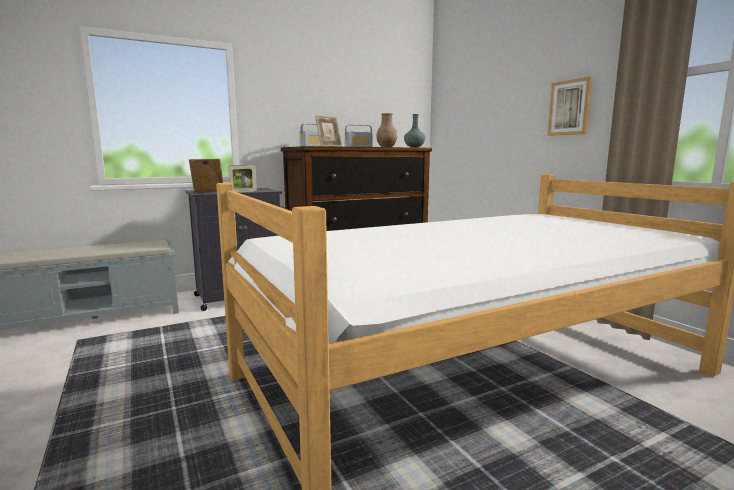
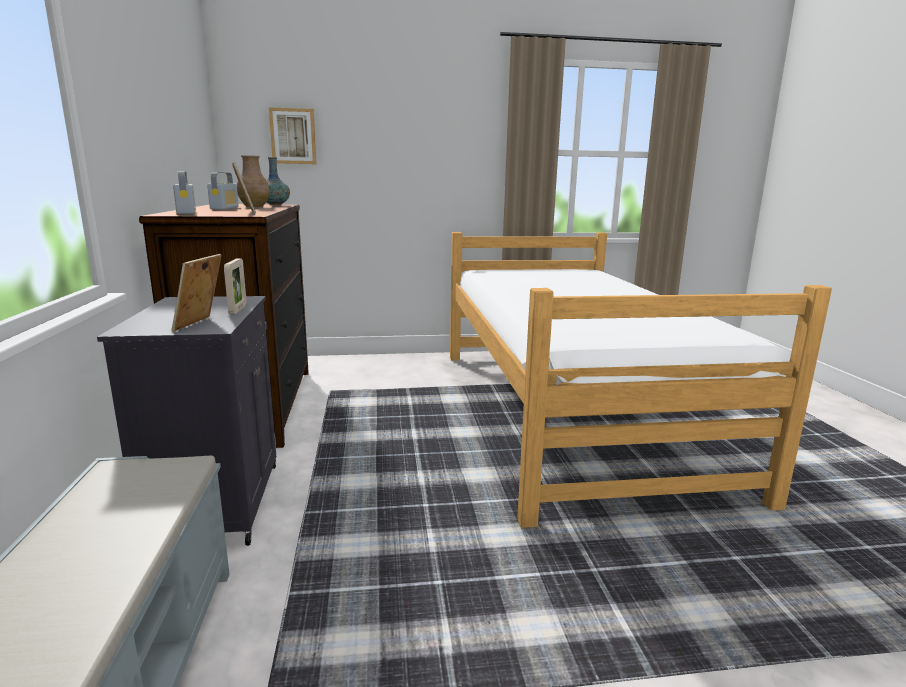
camera: 70 degrees left, 5 degrees up
(570, 107) = (452, 167): picture -> picture (293, 136)

